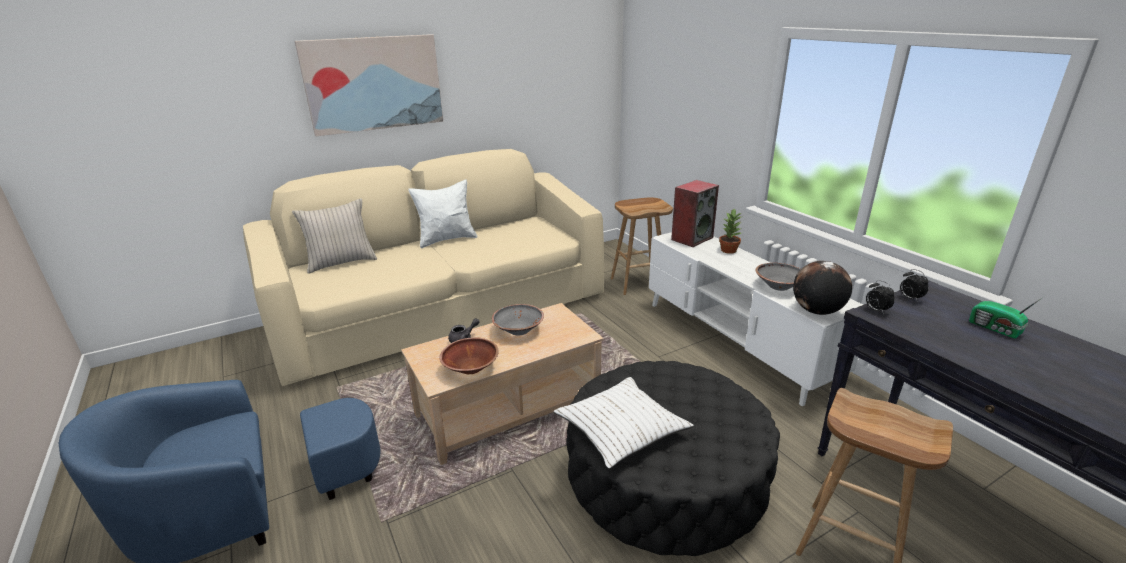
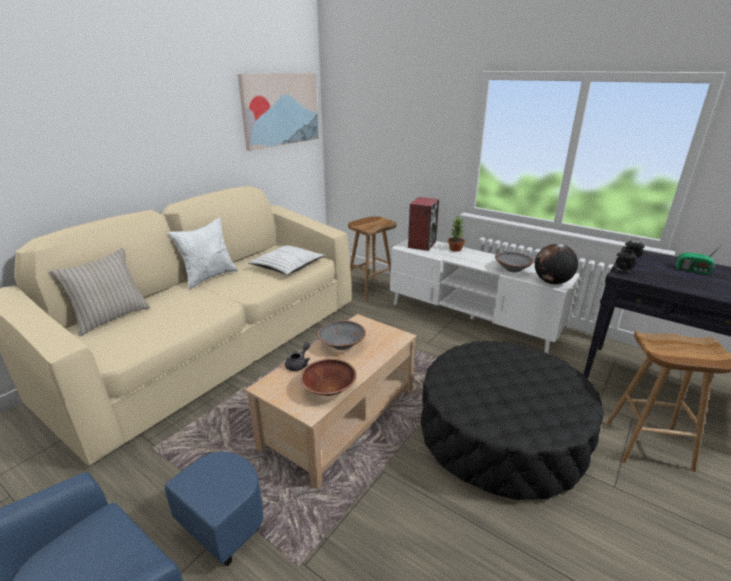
camera: 25 degrees left, 0 degrees up
(374, 84) = (114, 127): picture -> picture (280, 109)
(620, 429) = (487, 406): white pillow -> white pillow (287, 266)

